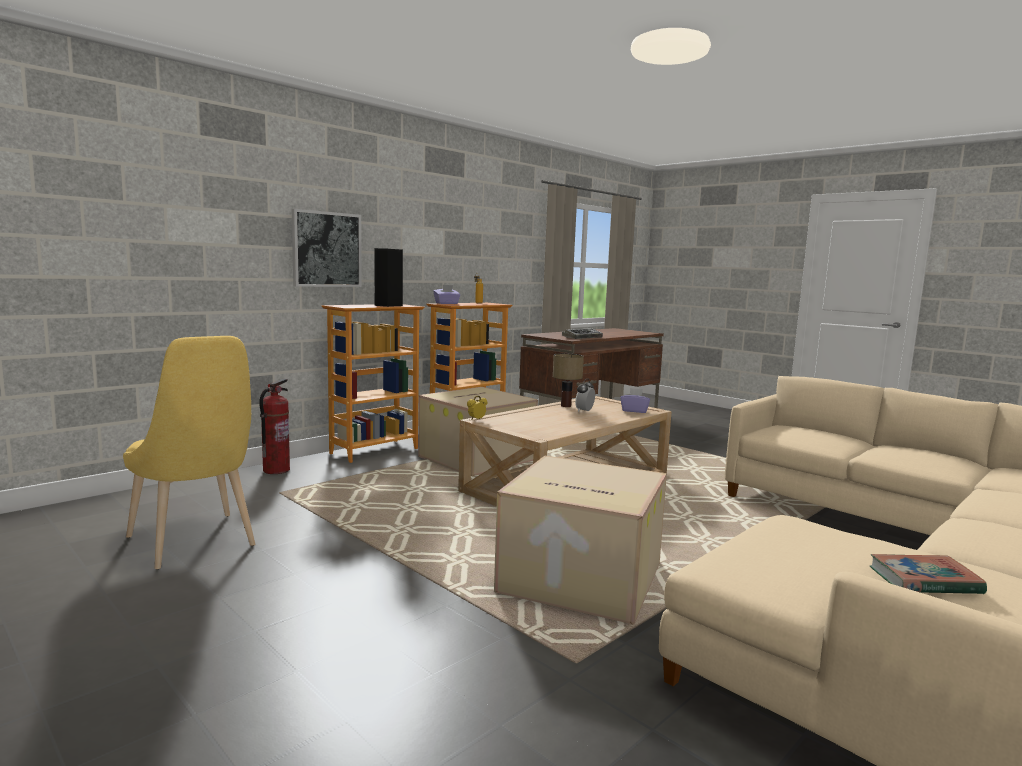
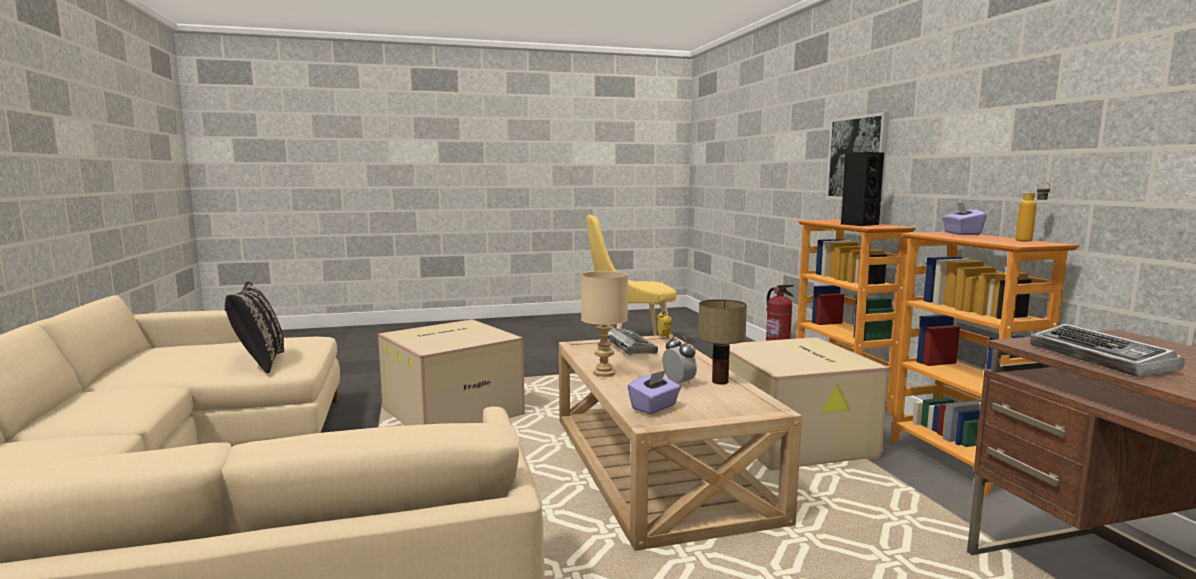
camera: 120 degrees right, 0 degrees up
(522, 424) = (629, 346): none -> keyboard
(599, 423) = (603, 373): none -> beige table lamp
(826, 539) = (259, 363): none -> black pillow
(924, 580) = (190, 353): book -> none

